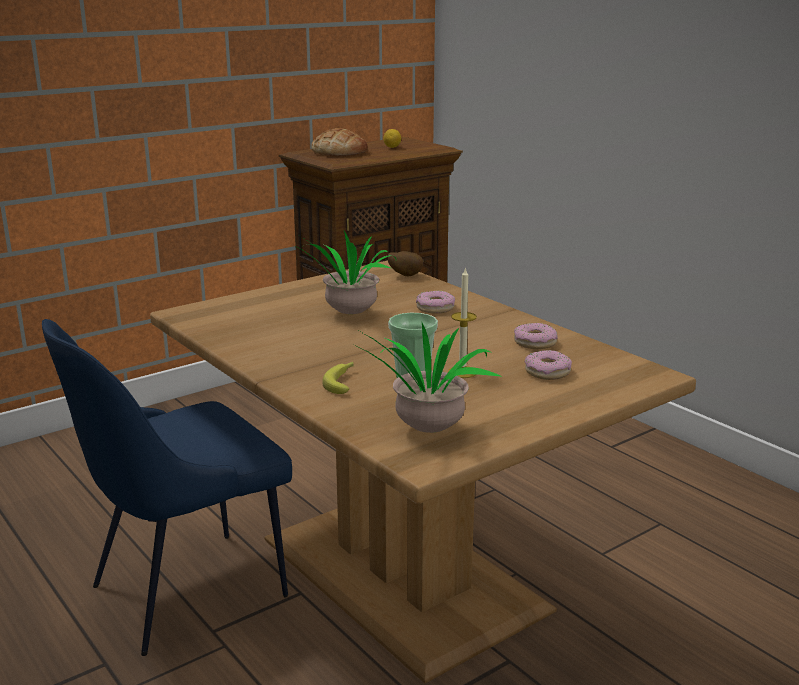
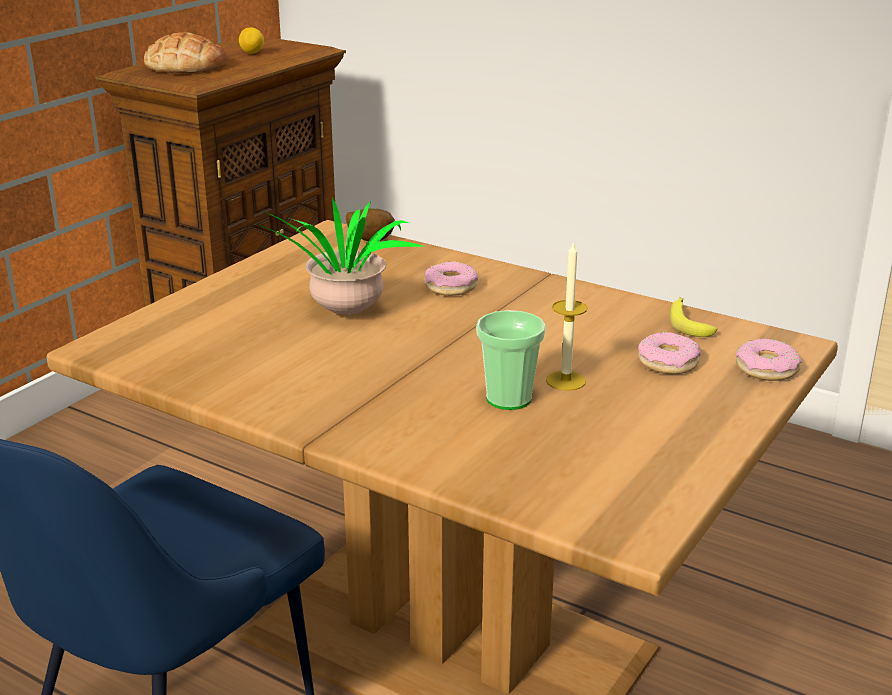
camera: 20 degrees left, 5 degrees up
(343, 382) = (424, 424): banana -> banana (688, 322)
(427, 433) = (600, 485): potted plant -> none
(535, 343) = (617, 321): donut -> donut (766, 369)

